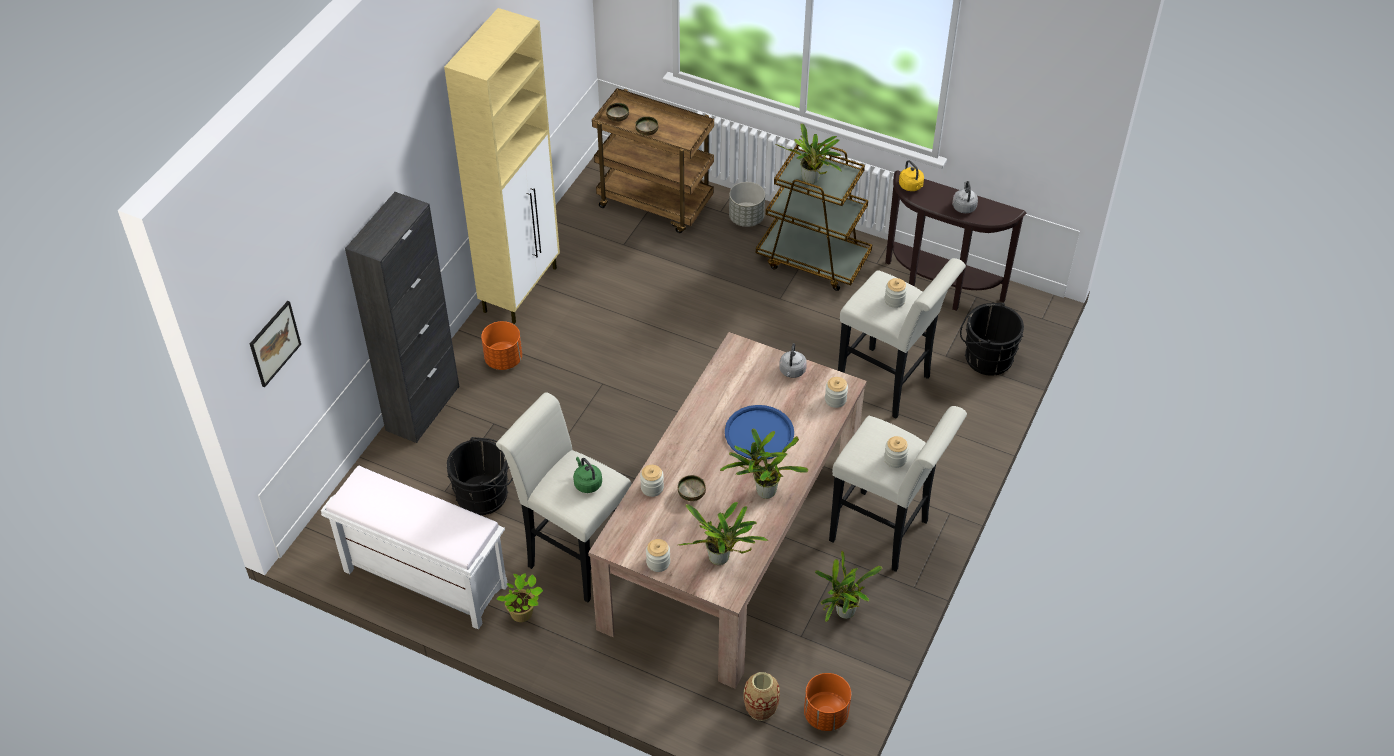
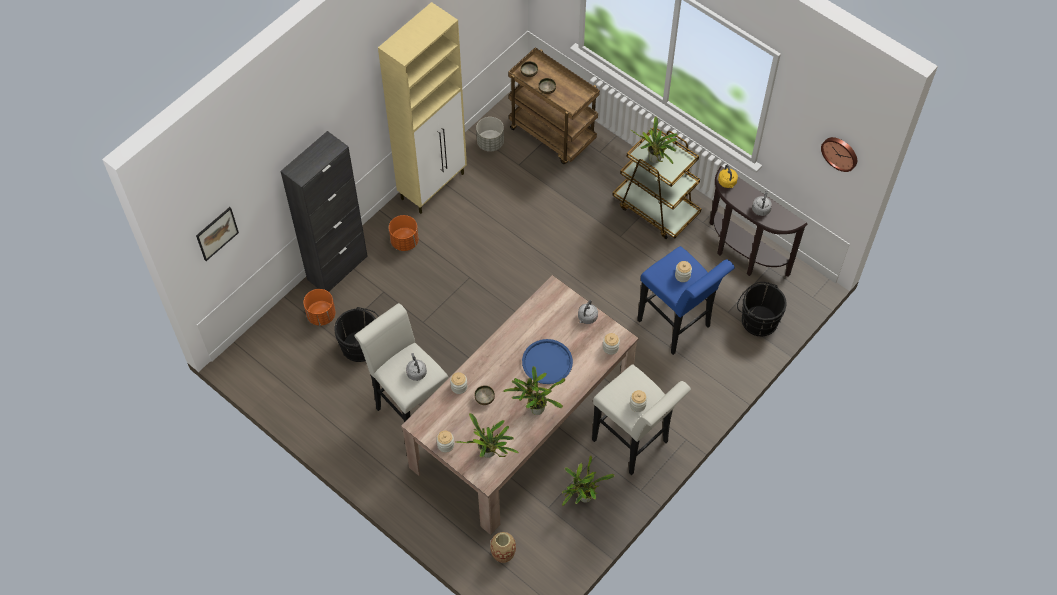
camera: 15 degrees right, 10 degrees up
(423, 578) = (303, 400): white bench -> none
(523, 613) = (363, 443): potted plant -> none
(587, 483) = (416, 372): green kettle -> grey kettle
(746, 218) = (617, 162): grey planter -> grey planter (490, 143)
(825, 714) = (546, 569): orange planter -> orange planter (321, 315)
(889, 385) = (677, 326): white stool -> blue stool
(1059, 97) = (840, 153): none -> wall clock

